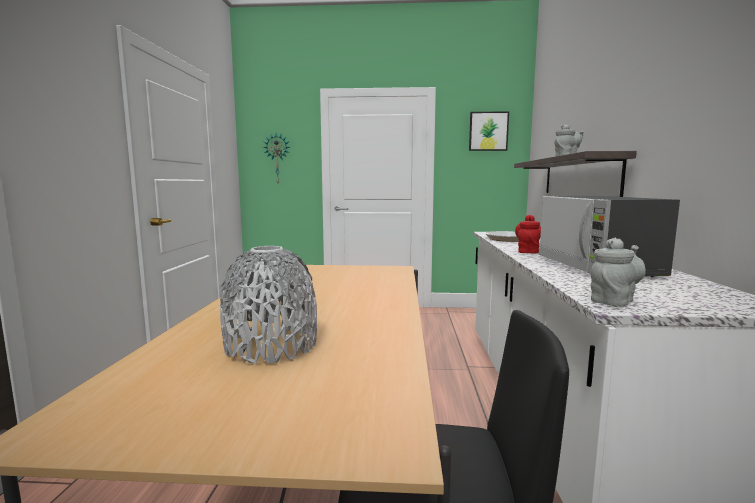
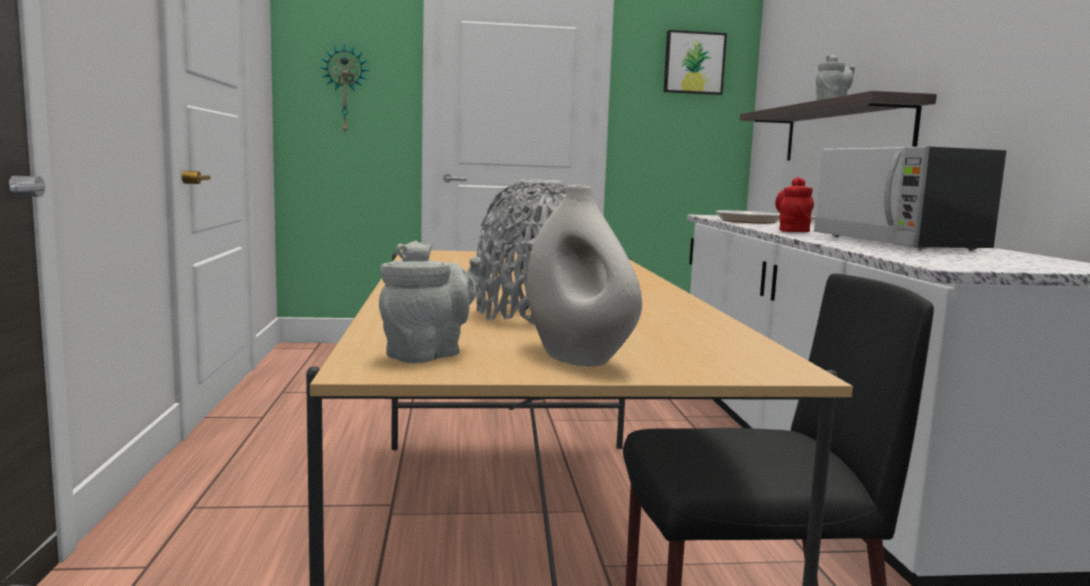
camera: 10 degrees left, 0 degrees up
(230, 419) = (578, 358): none -> white vase
(613, 301) = (944, 263): grey teapot -> grey teapot (428, 355)

